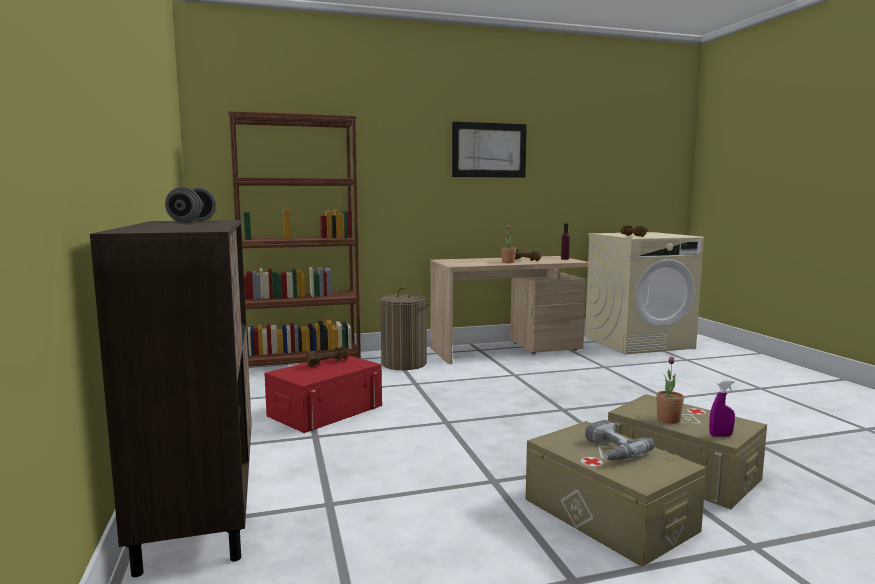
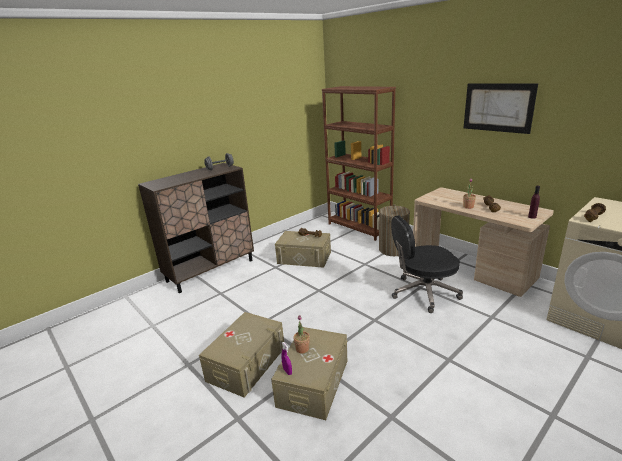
camera: 65 degrees right, 15 degrees up
(325, 410) = (304, 258): red storage box -> beige storage box
(529, 376) = (423, 293): none -> black office chair
(610, 449) = (244, 336): power drill -> none

